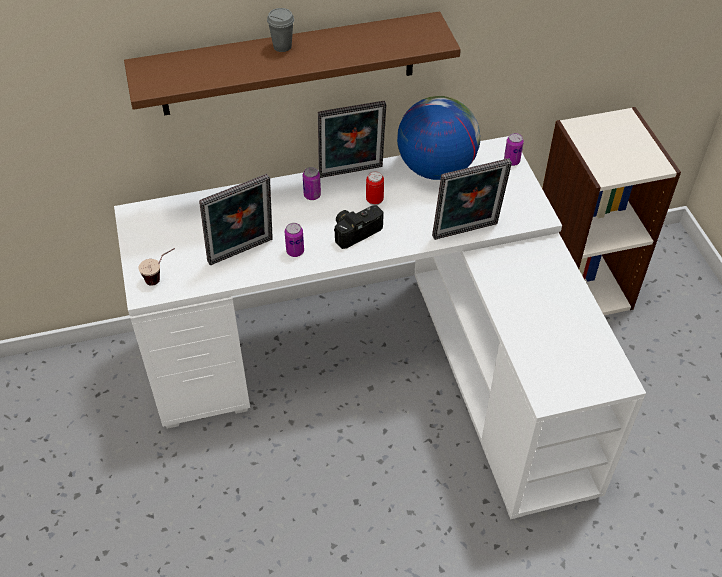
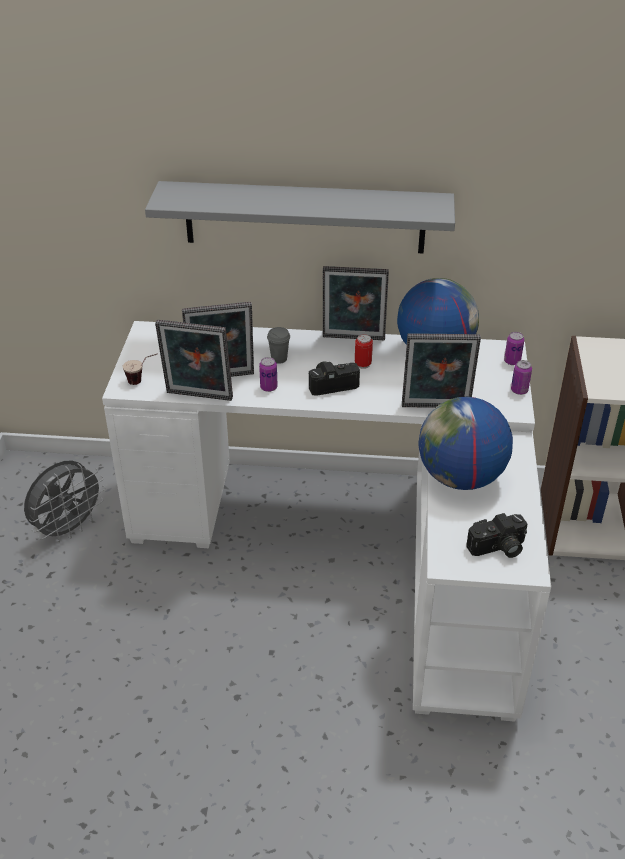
camera: 20 degrees right, 10 degrees down
(94, 432) = (69, 528): none -> grey fan
(229, 282) = (198, 397): none -> picture frame
(282, 46) = (295, 194): grey cup -> grey cup (279, 359)
(288, 64) = (304, 217): brown shelf -> grey shelf
(312, 195) = (308, 349): can -> can (519, 390)
(518, 301) = (460, 478): none -> globe
(584, 367) = (498, 548): none -> camera

